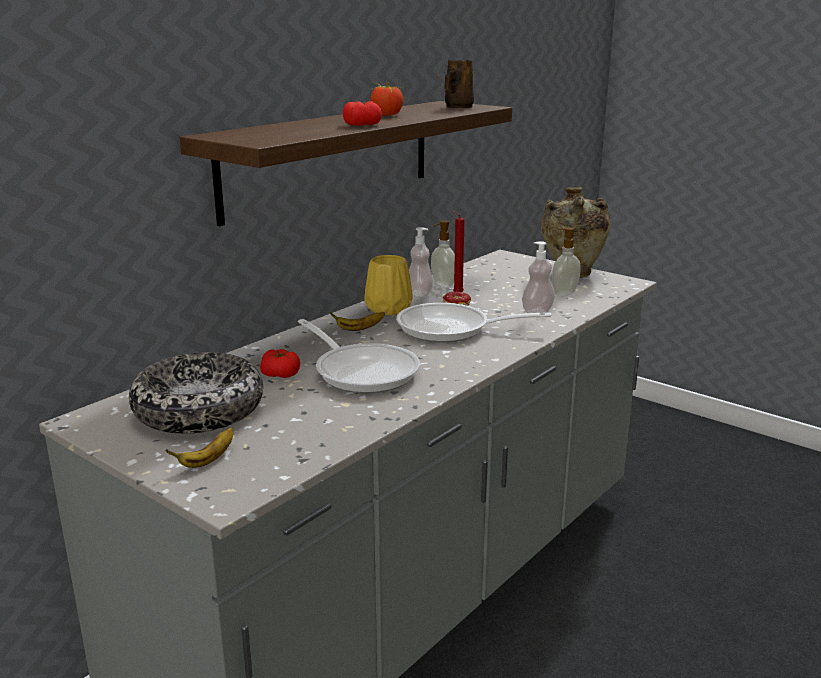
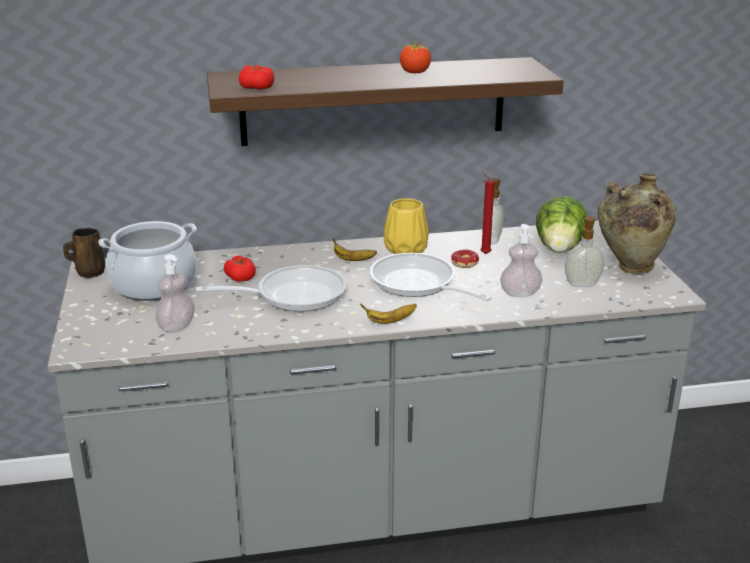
camera: 40 degrees right, 5 degrees up
(199, 411) = (154, 285): bowl -> cooking pot
(207, 460) = (106, 321): banana -> banana (390, 321)
(362, 125) = (355, 83): tomato -> tomato (257, 87)
(362, 371) = (292, 295): frying pan -> frying pan turned 105 degrees counterclockwise
(419, 294) = (455, 243): soap dispenser -> soap dispenser (176, 327)
(458, 107) = (509, 71): brown mug -> brown mug (89, 272)
(504, 277) = (559, 250): none -> lettuce

